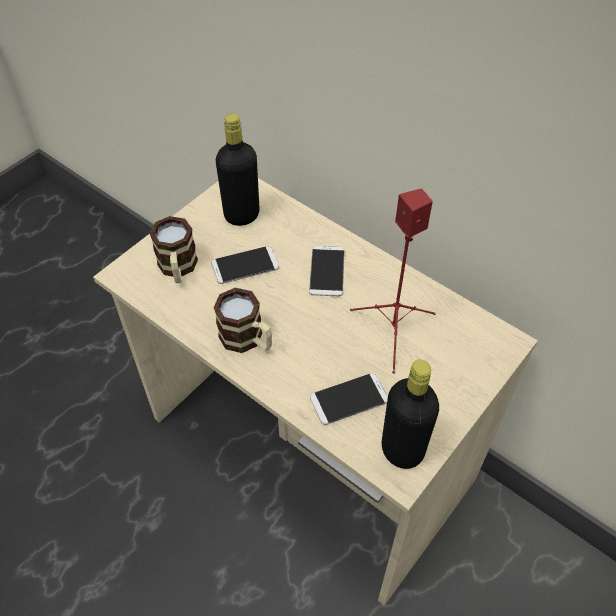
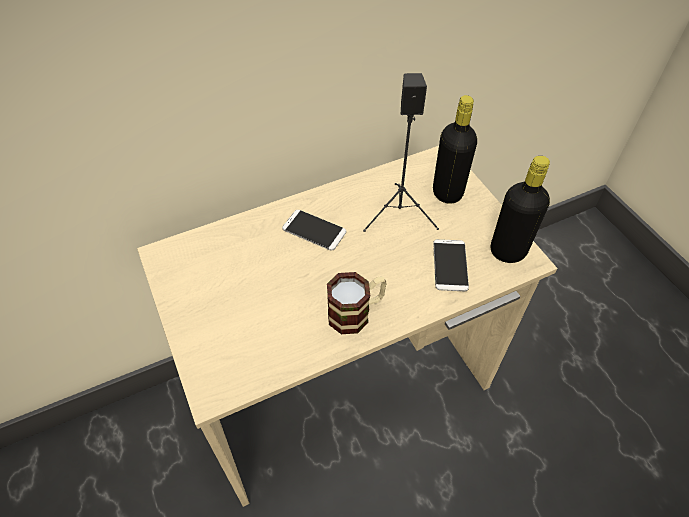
camera: 65 degrees left, 0 degrees up
(178, 269) = (238, 341): mug -> none
(241, 215) = (205, 266): black bottle -> black bottle (447, 192)
(245, 265) = (270, 285): phone -> none
(393, 332) = (400, 214): red speaker -> black speaker

